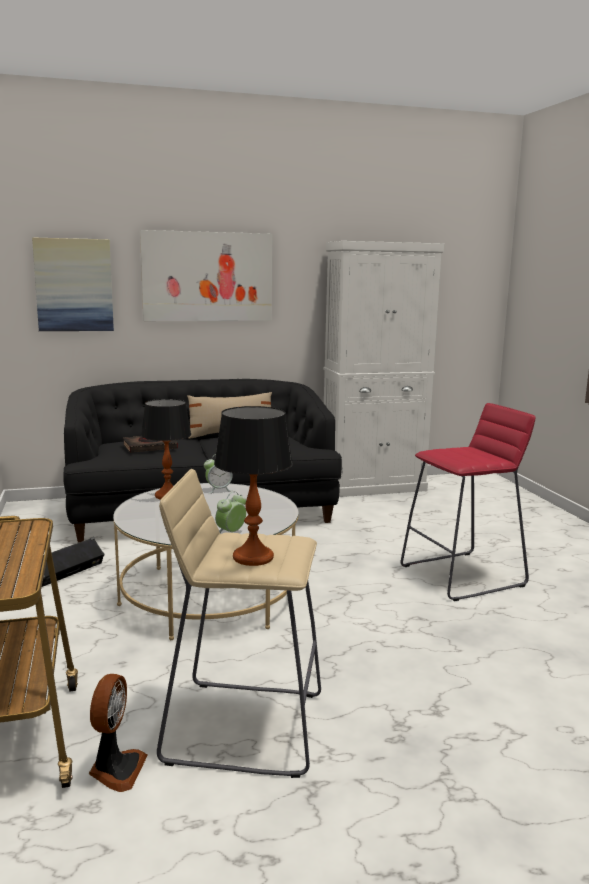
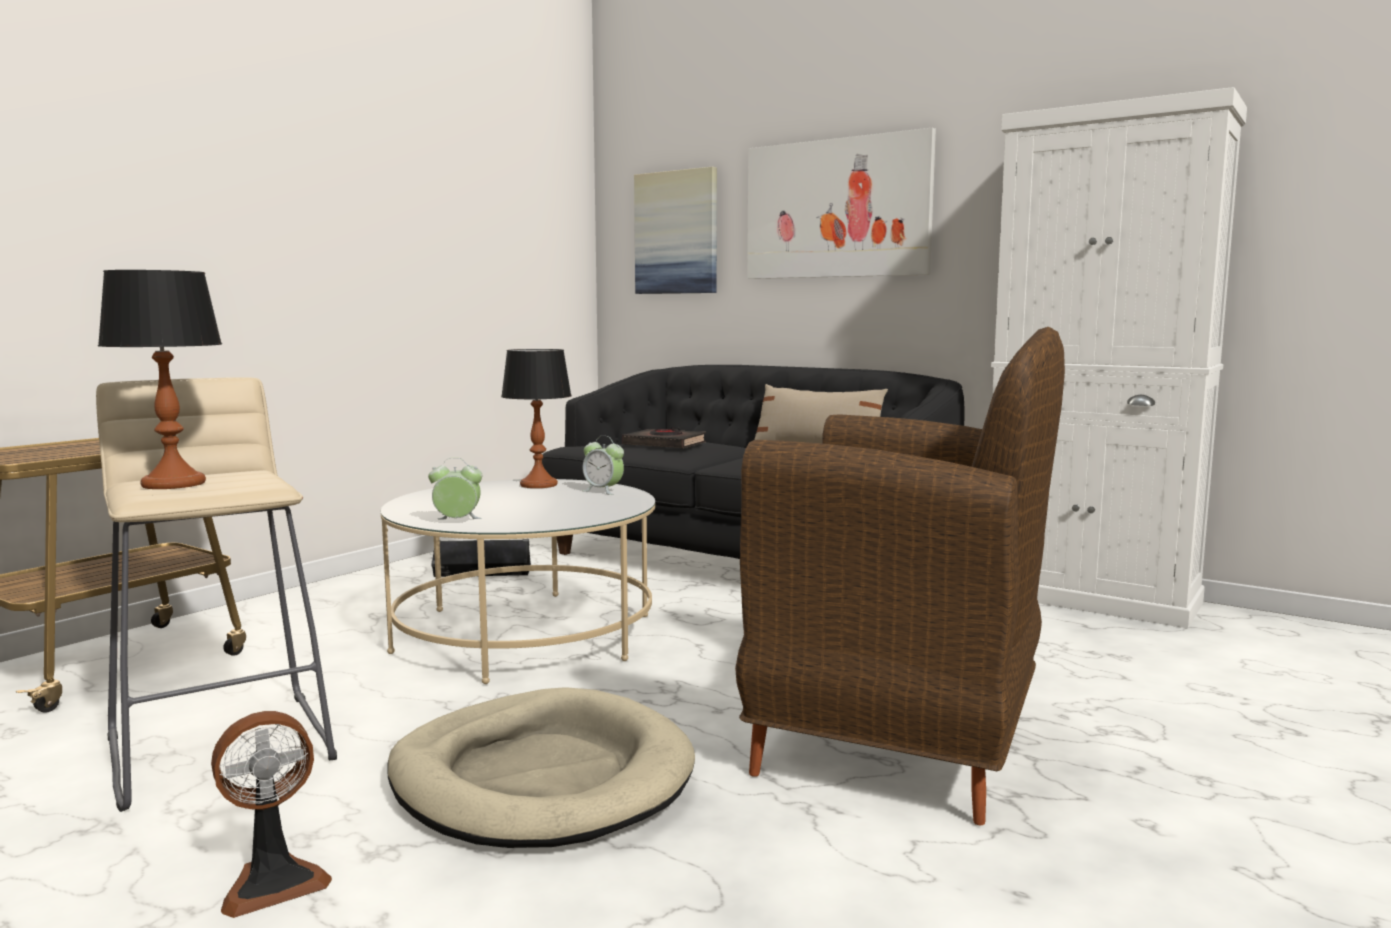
camera: 50 degrees right, 5 degrees down
(116, 769) = (87, 720): fan -> fan (273, 882)
(405, 651) = (541, 778): none -> beige dog bed
(463, 576) = (900, 745): red stool -> brown armchair

